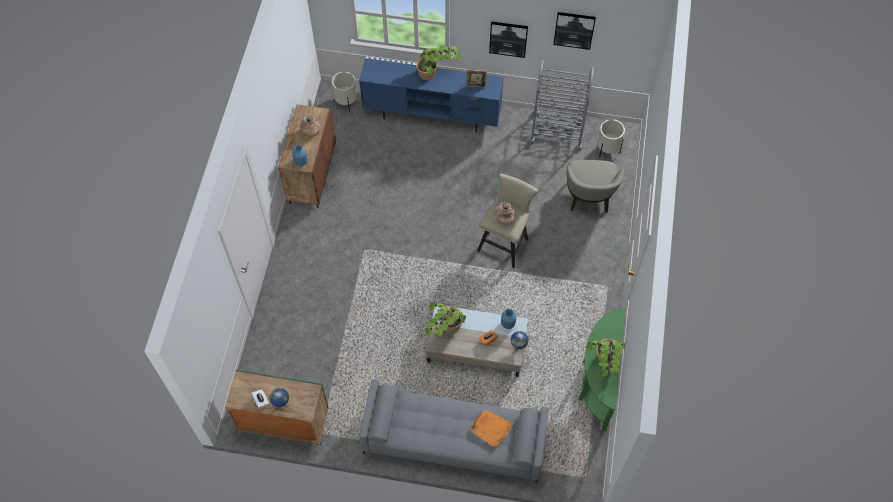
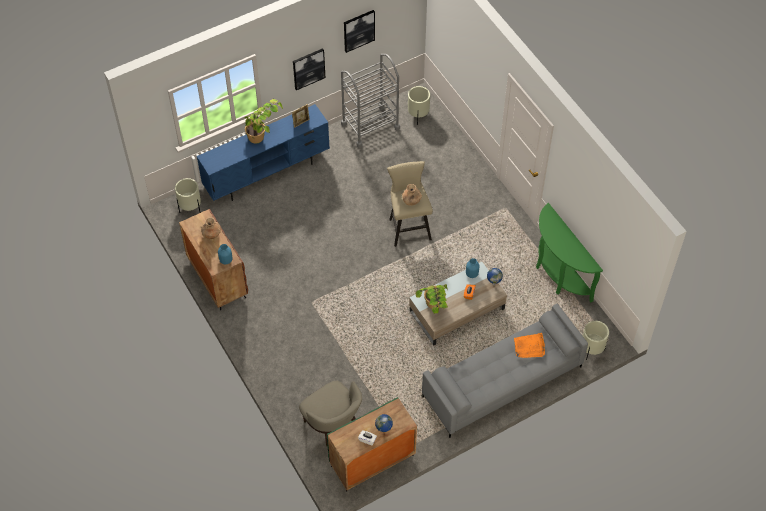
camera: 40 degrees left, 5 degrees down
(561, 474) = (591, 350): none -> beige planter
(588, 198) = (437, 157): beige armchair -> beige armchair (332, 424)
(604, 366) = (570, 248): potted plant -> none

